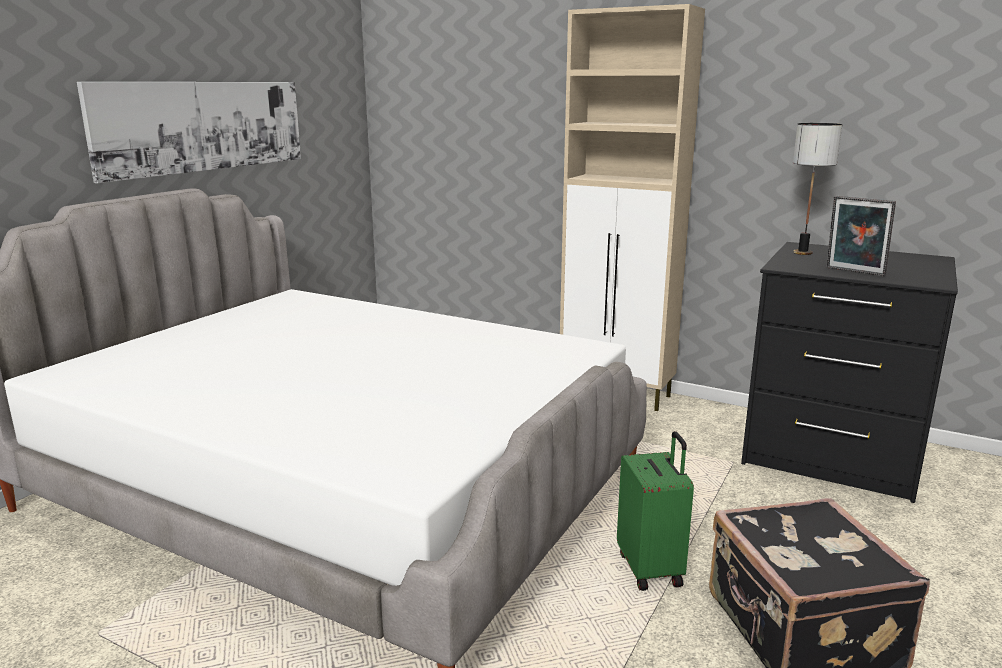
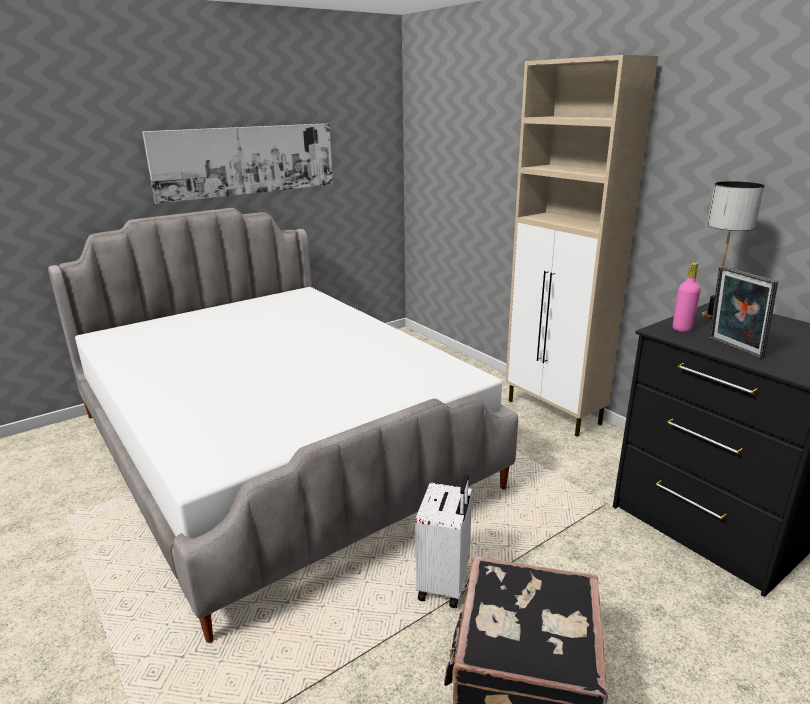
camera: 25 degrees right, 5 degrees up
(651, 569) = (445, 584): green suitcase -> white suitcase
(795, 264) = (682, 329): none -> pink bottle

